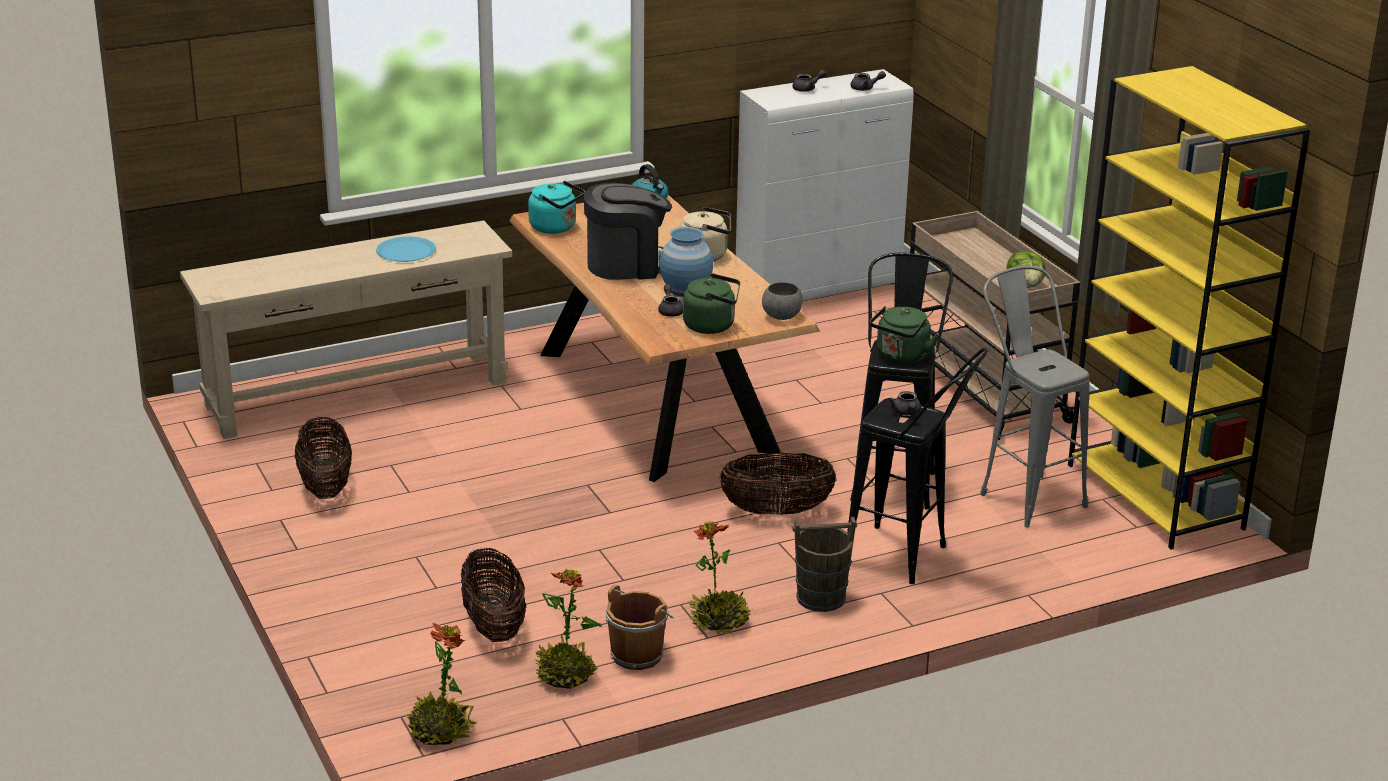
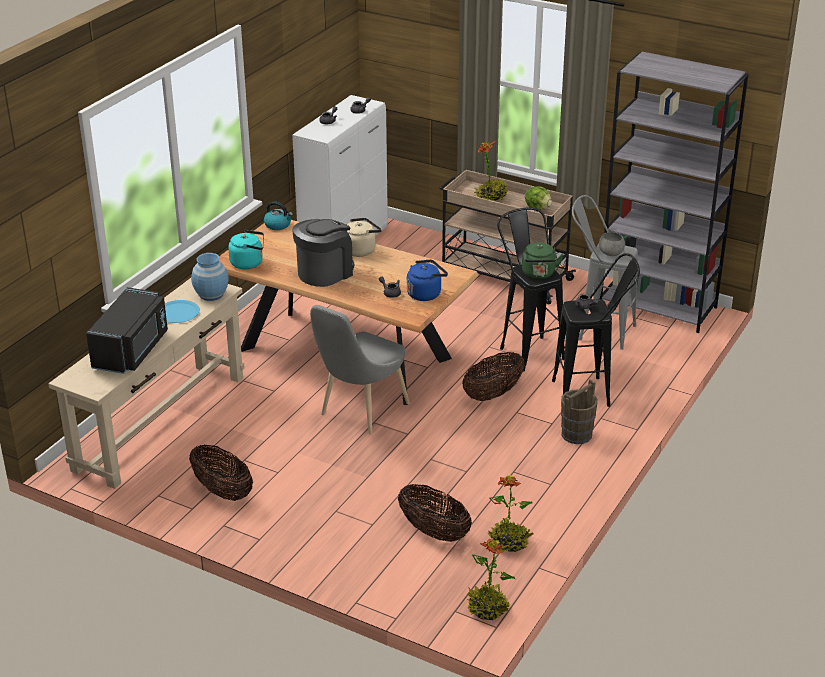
camera: 35 degrees left, 5 degrees up
(305, 270) = (132, 350): none -> black microwave
(587, 467) = (360, 412): none -> grey chair
(638, 653) = (528, 511): brown bucket -> none
(685, 289) = (379, 276): blue vase -> blue vase (211, 294)
(712, 326) = (425, 293): green kettle -> blue kettle
(719, 621) = (545, 472): potted plant -> potted plant (491, 197)
(782, 316) = (454, 273): grey bowl -> grey bowl (611, 253)
(1156, 497) = (658, 306): yellow bookcase -> grey bookcase

